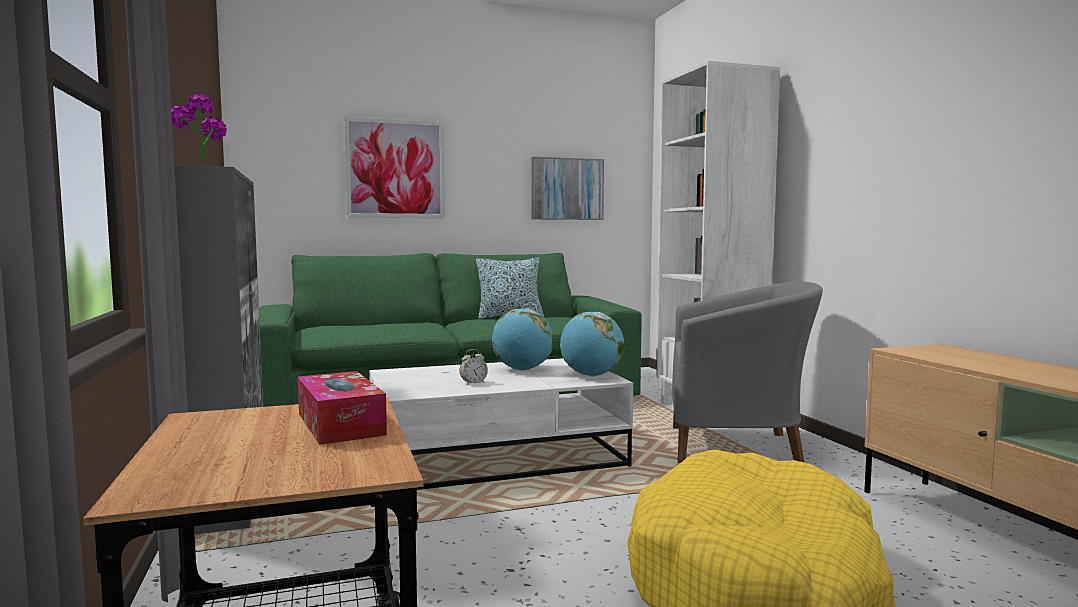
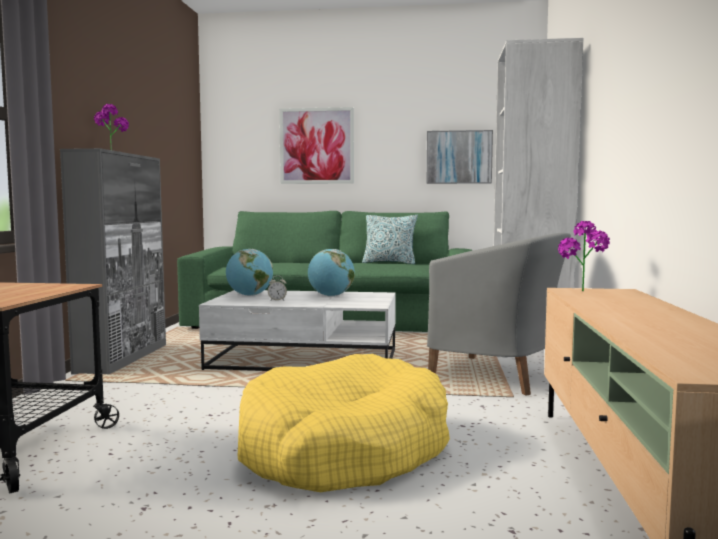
camera: 25 degrees right, 0 degrees up
(340, 424) = (41, 290): tissue box -> none
(591, 375) = (369, 302): globe -> globe (249, 295)
(926, 352) = (583, 292): none -> potted plant

